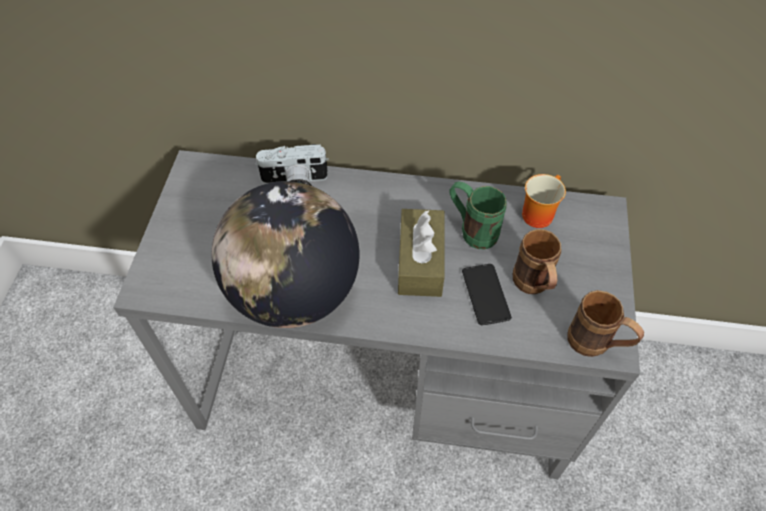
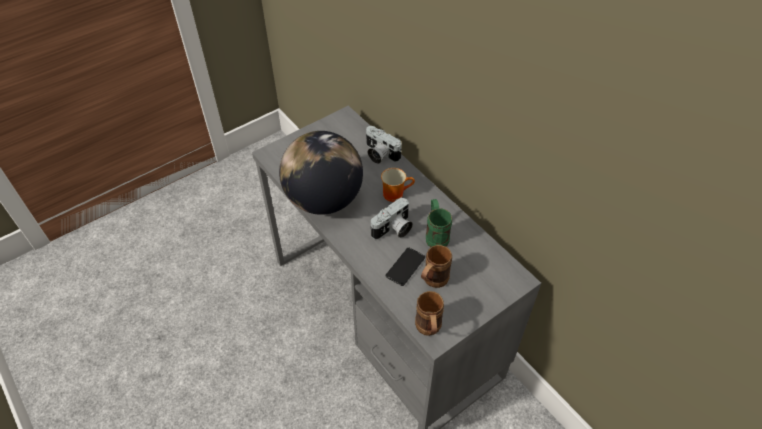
camera: 45 degrees right, 5 degrees down
(420, 262) = (393, 230): brown tissue box -> camera
(537, 212) = (480, 252): mug -> mug (395, 193)

